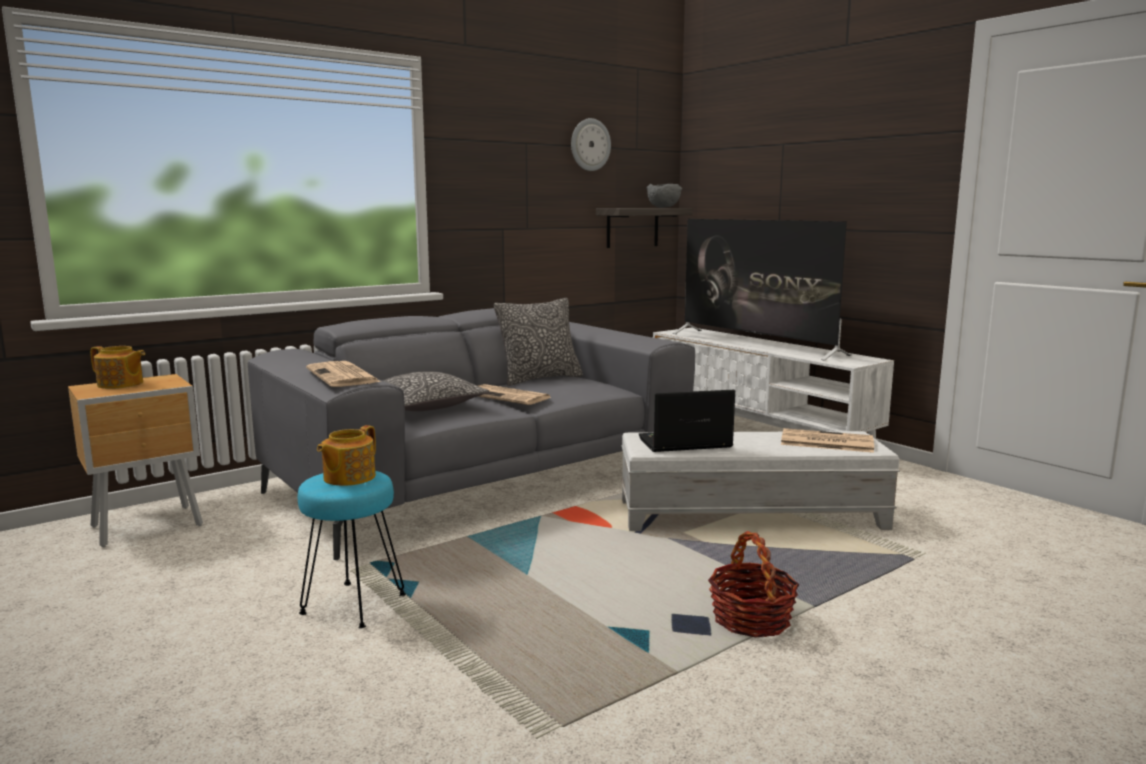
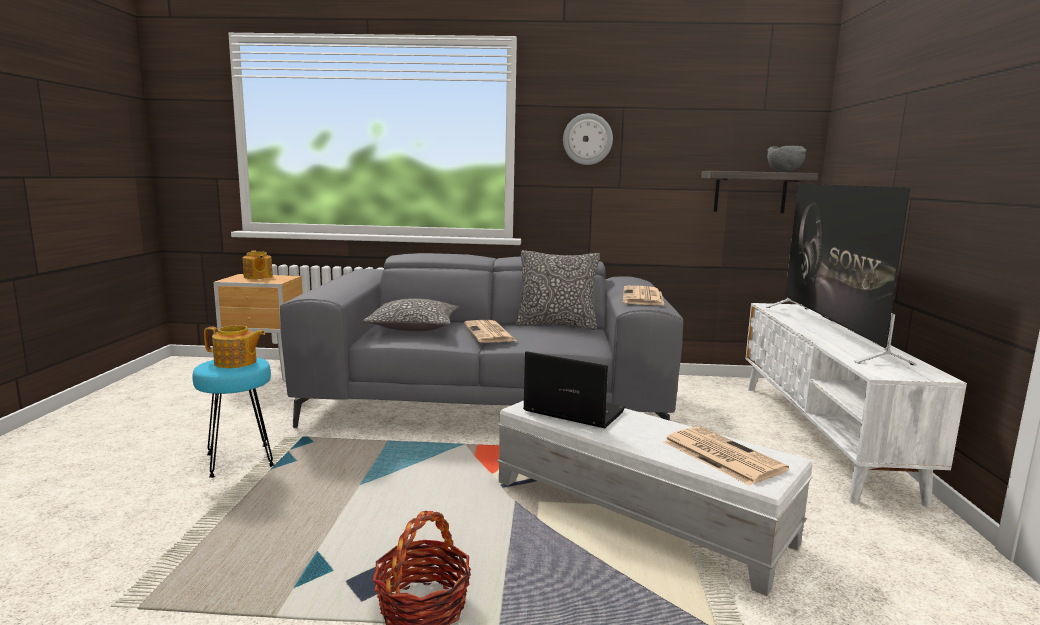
camera: 40 degrees right, 0 degrees up
(344, 376) = (326, 290): newspaper -> newspaper (643, 297)
(348, 477) = (236, 362): teapot -> teapot turned 150 degrees counterclockwise
(590, 145) = (699, 107): wall clock -> wall clock (587, 139)

